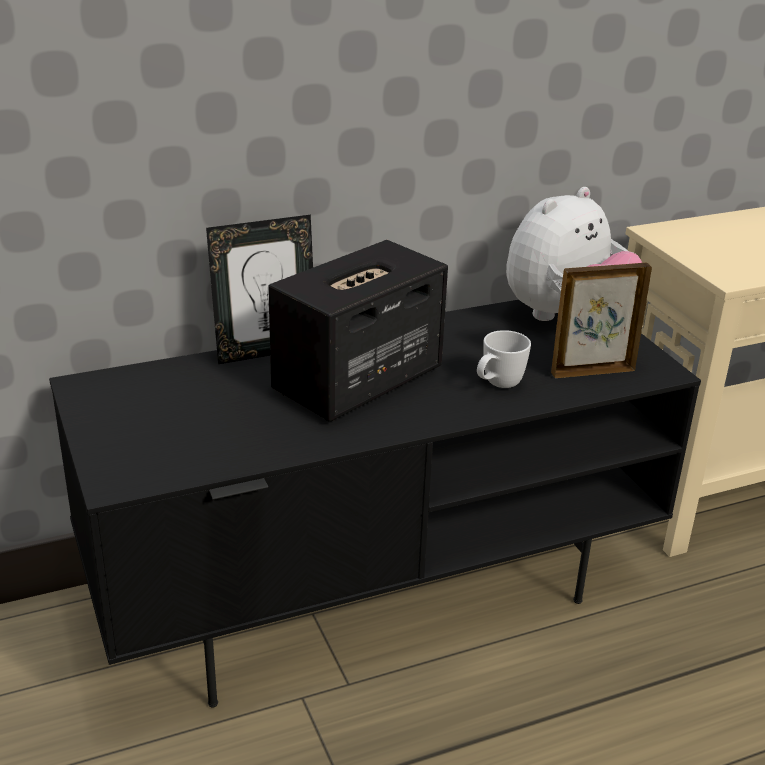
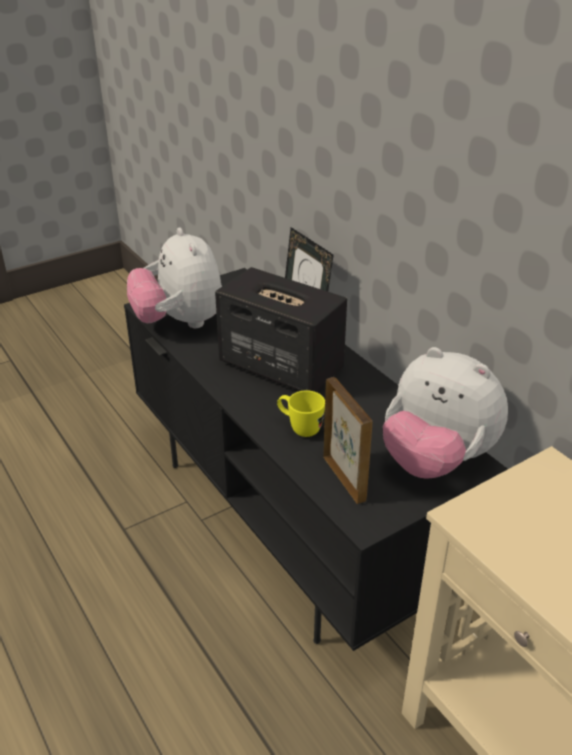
camera: 80 degrees right, 5 degrees up
(192, 452) = (180, 322): none -> plush toy
(497, 385) = (299, 428): white mug -> yellow mug

